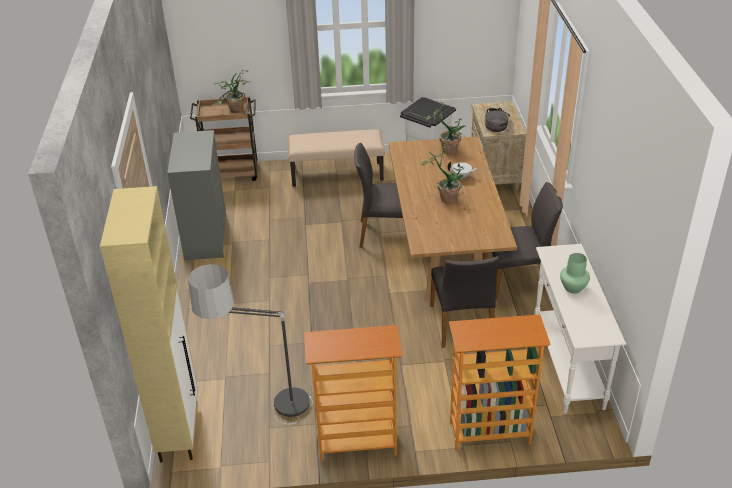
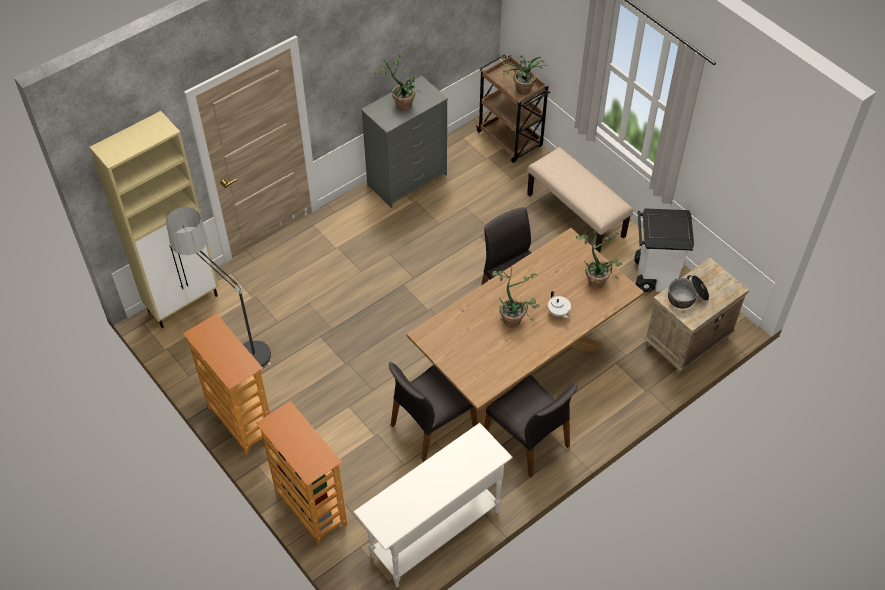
camera: 55 degrees right, 15 degrees up
(189, 151) = (402, 102): none -> potted plant
(573, 288) = (436, 477): green vase -> none

